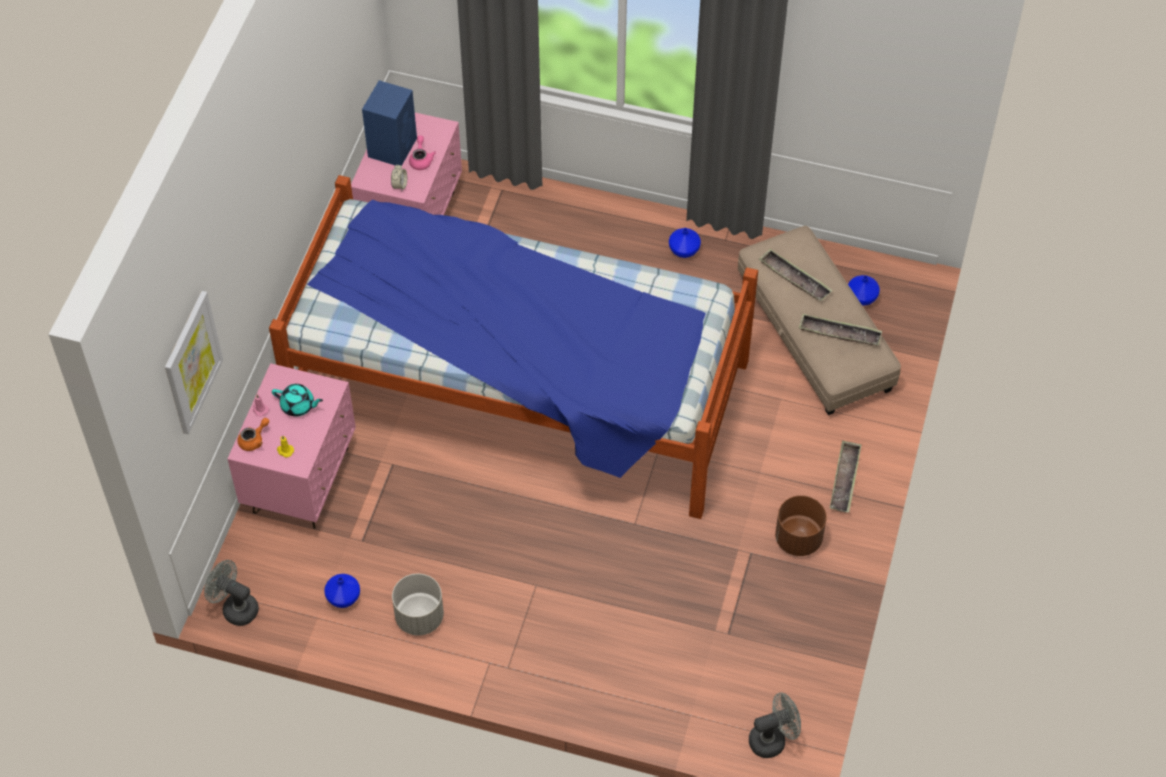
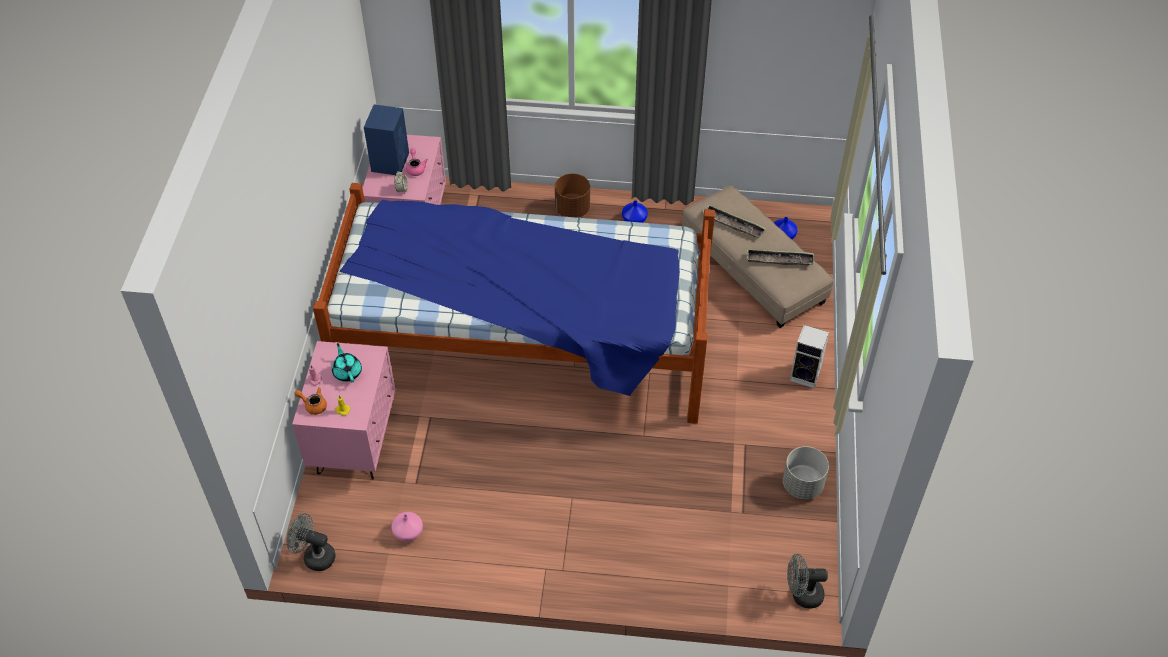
camera: 10 degrees left, 5 degrees down
(192, 362) = (254, 331): picture -> none
(254, 440) = (313, 405): orange teapot -> orange teapot turned 105 degrees counterclockwise
(298, 406) = (347, 372): turquoise teapot -> turquoise teapot turned 120 degrees counterclockwise
(343, 596) = (408, 532): blue vase -> pink vase
(419, 617) = (477, 539): grey planter -> grey planter (802, 485)
(772, 739) = (802, 595): grey fan -> grey fan turned 150 degrees counterclockwise
(798, 539) = (781, 428): brown planter -> brown planter (572, 209)
(845, 479) = (806, 375): tray -> speaker

